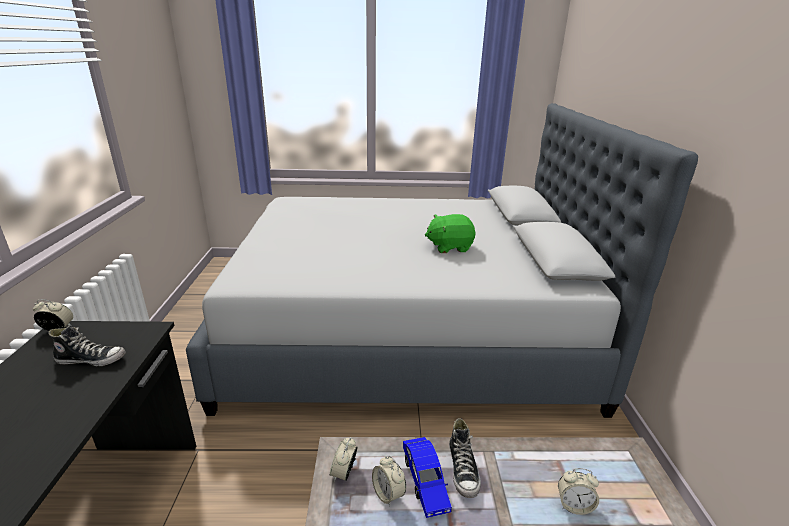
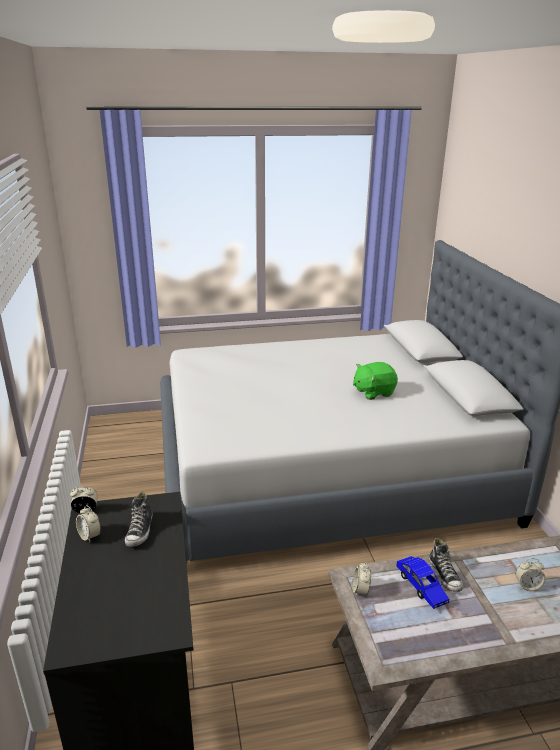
camera: 10 degrees left, 0 degrees up
(92, 359) = (140, 531): shoe -> shoe turned 105 degrees clockwise
(388, 493) = (399, 599): alarm clock -> alarm clock (90, 536)

